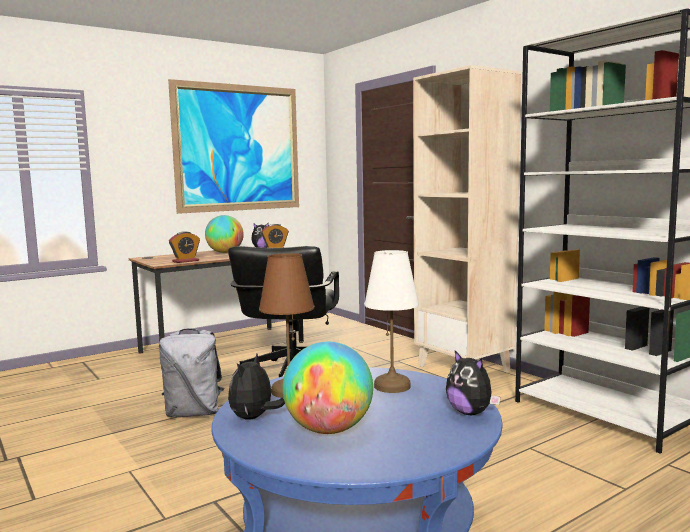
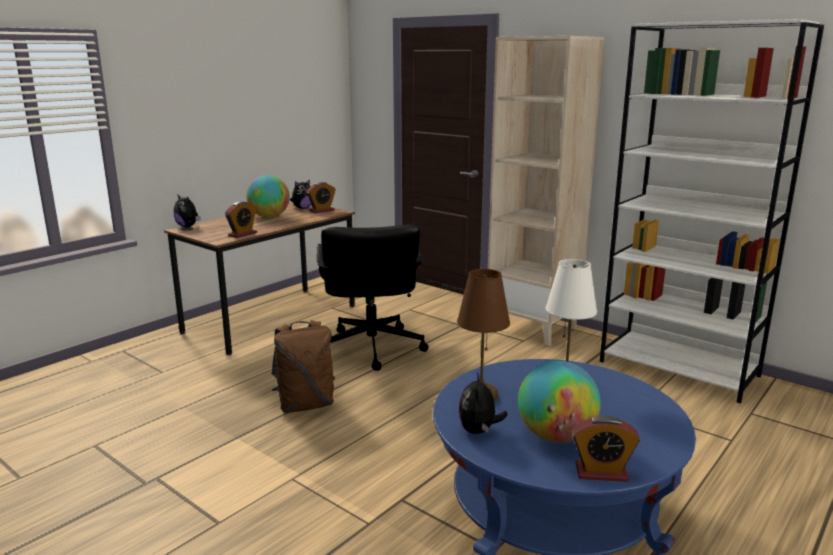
camera: 15 degrees left, 10 degrees up
(194, 413) = (305, 405): grey backpack -> brown backpack
(238, 148) = (264, 91): picture -> none
(343, 465) = (601, 472): none -> alarm clock
(470, 412) = (654, 404): plush toy -> plush toy (188, 226)

